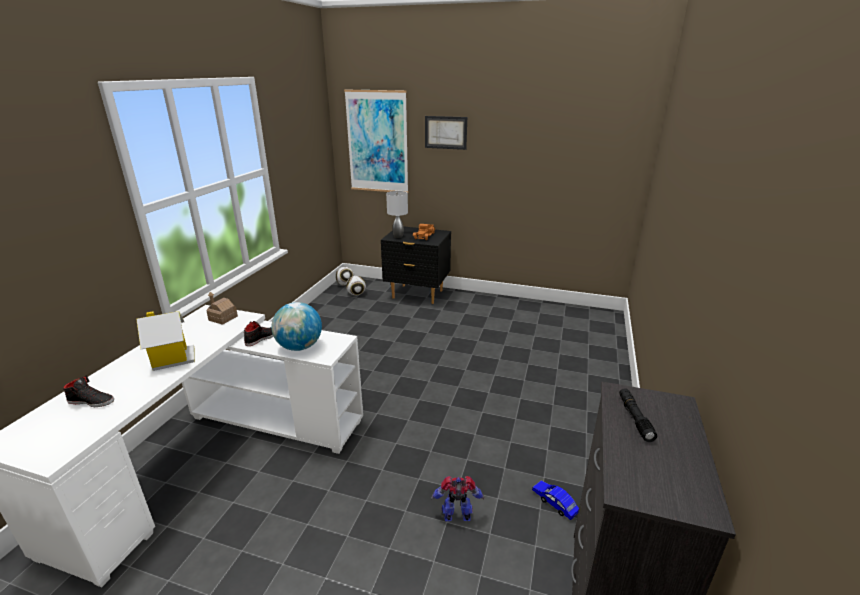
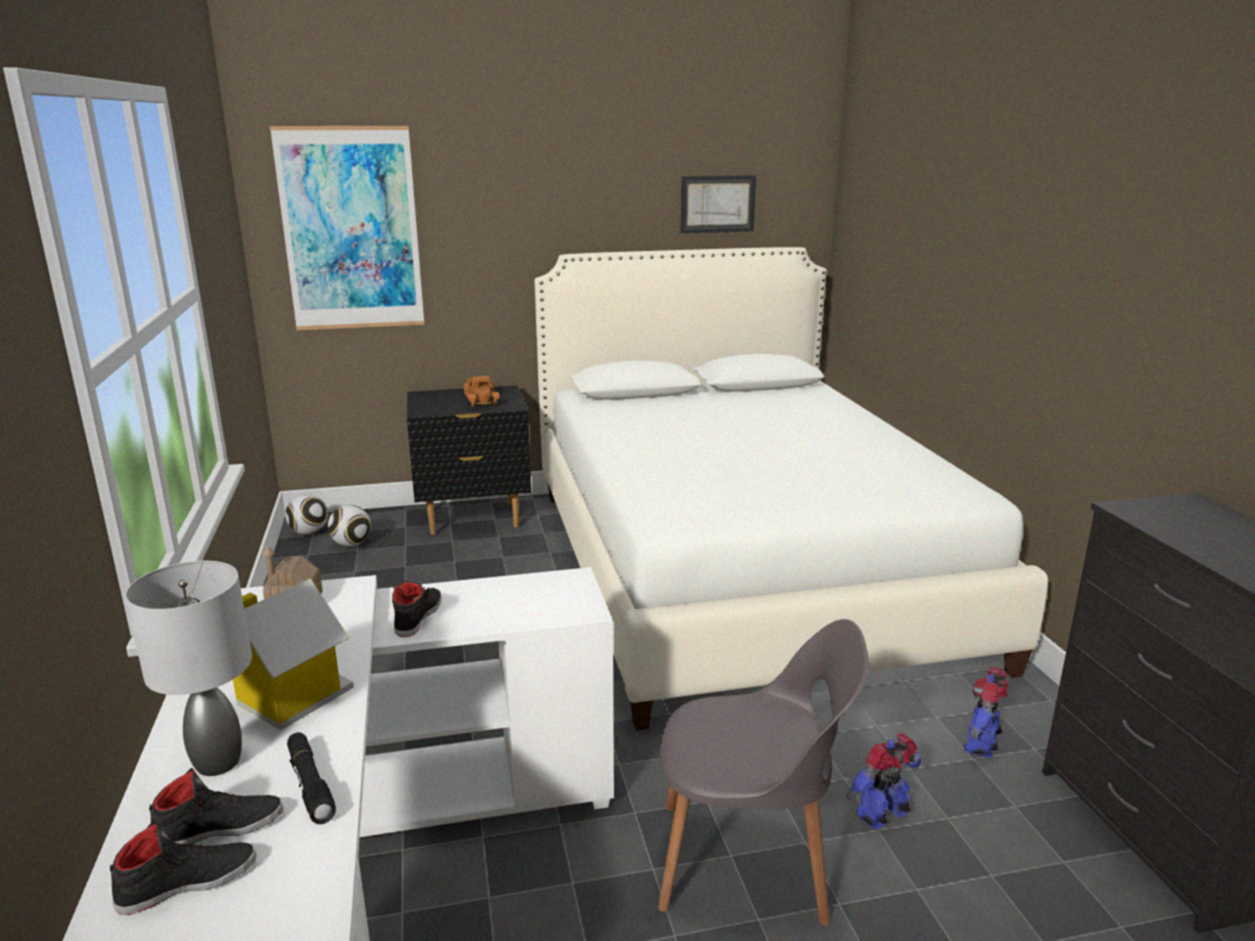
camera: 30 degrees left, 5 degrees down
(60, 417) = (187, 882): none -> black shoe
(299, 347) = (514, 609): globe -> none
(370, 507) = (748, 861): none -> grey chair
(398, 236) = (434, 408): grey table lamp -> grey table lamp (218, 763)
(445, 132) = (493, 202): picture -> picture (717, 204)
(520, 357) = (740, 569): none -> white bed
(554, 503) = (981, 744): blue toy car -> toy robot
(635, 418) = (1183, 528): black flashlight -> black flashlight (310, 784)

